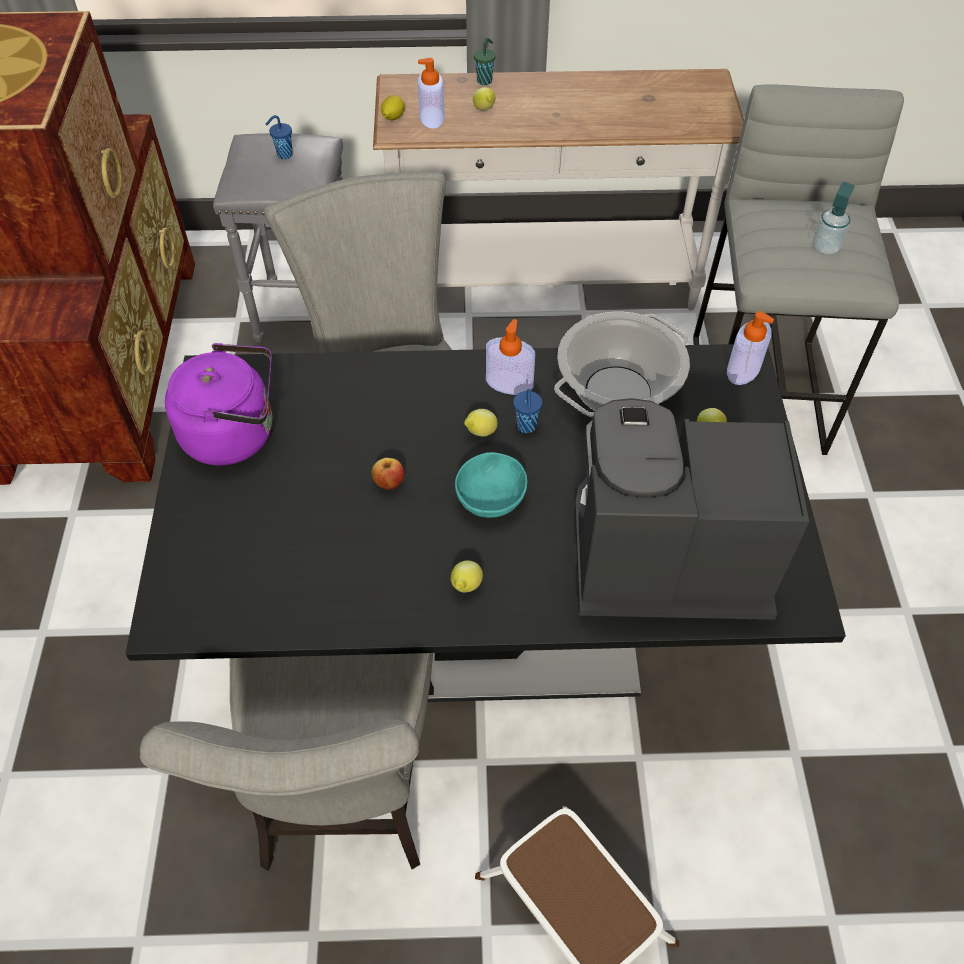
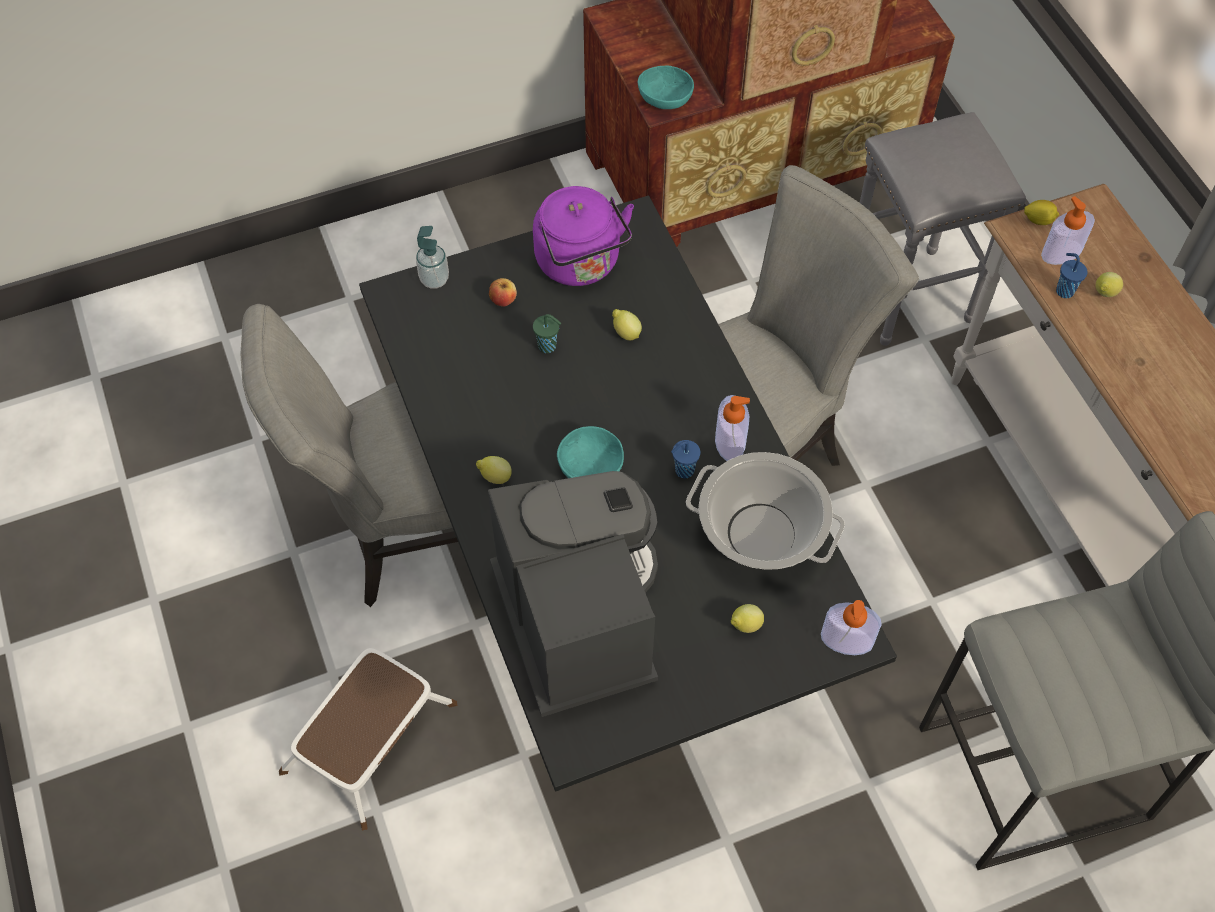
camera: 70 degrees right, 5 degrees up
(62, 316) = (665, 99): none -> turquoise bowl
(284, 155) = (954, 160): blue cup -> blue cup (1064, 290)
(389, 482) = (577, 388): apple -> apple (503, 300)
(480, 433) = (660, 437): lemon -> lemon (625, 333)
(485, 80) = (1157, 278): green cup -> green cup (548, 346)
(825, 247) = (1075, 685): soap dispenser -> soap dispenser (434, 279)

